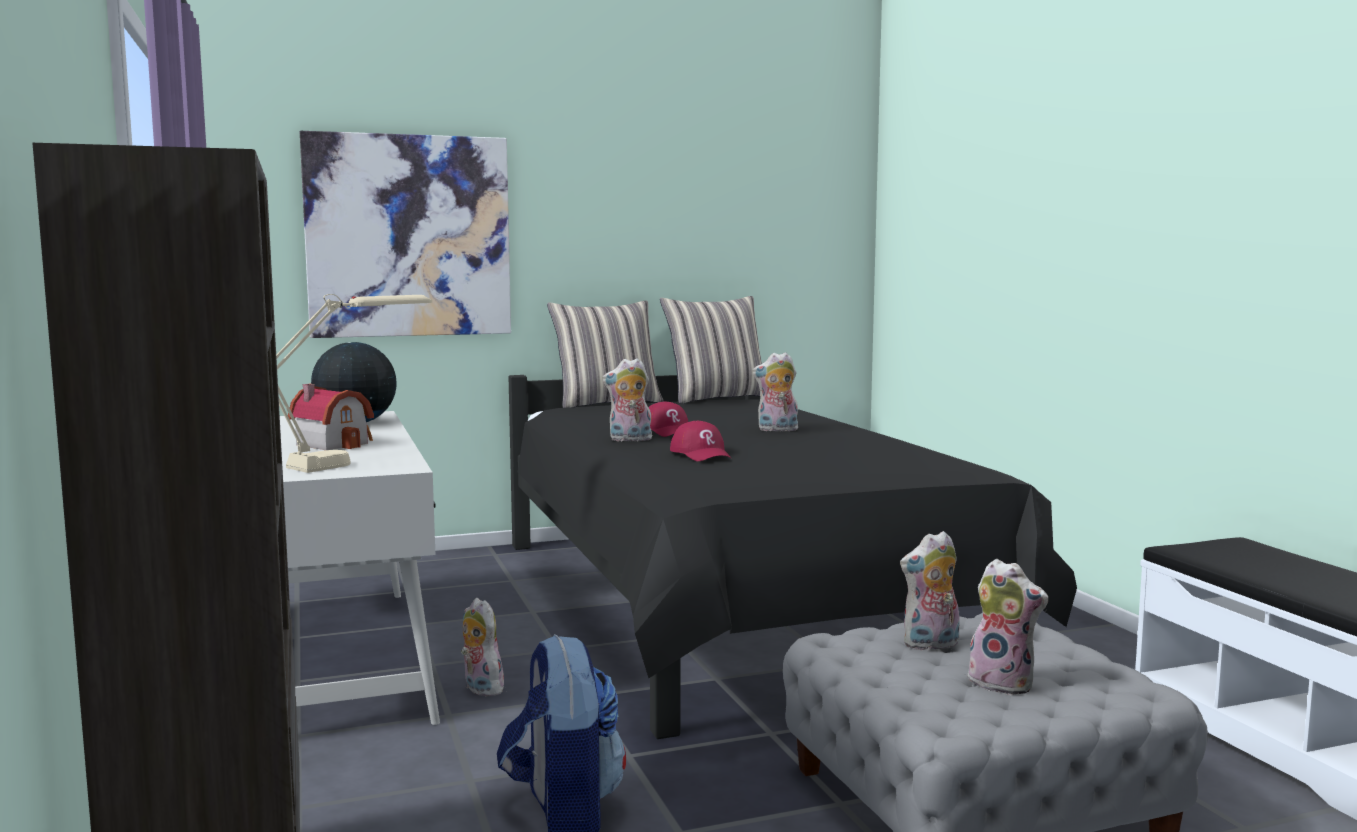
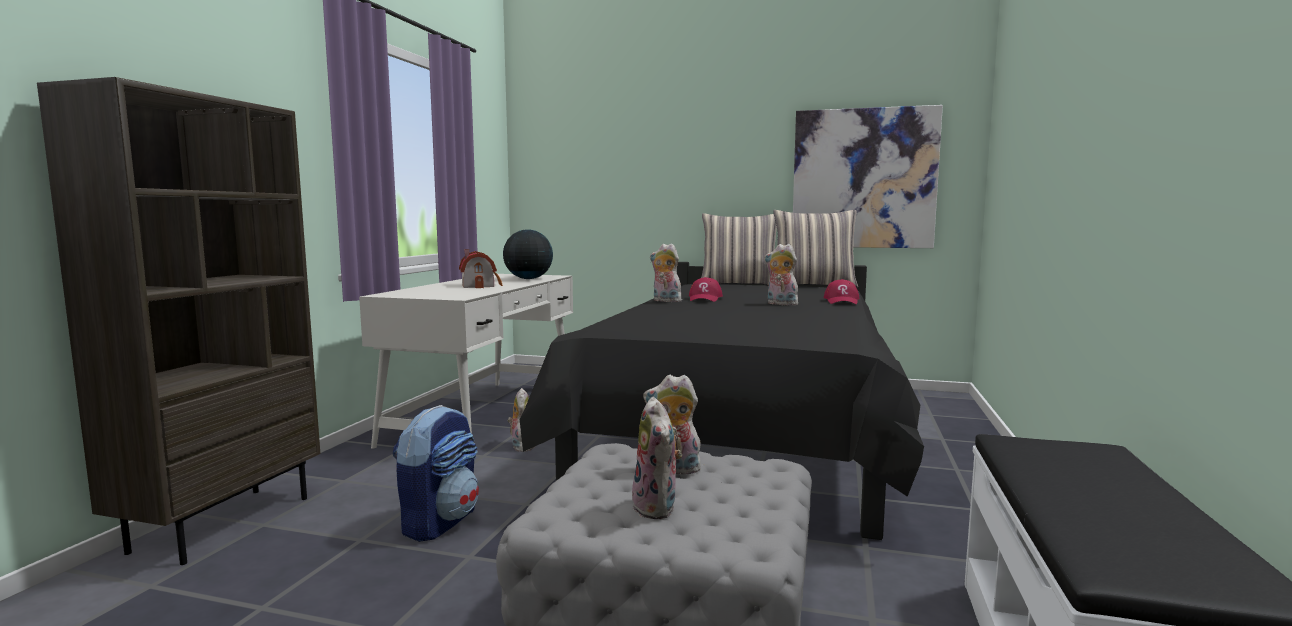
camera: 35 degrees right, 0 degrees up
(355, 460) = (455, 292): beige table lamp -> none
(409, 236) = (623, 171): picture -> picture (863, 178)
(701, 454) = (675, 311): red cap -> red cap (842, 301)

